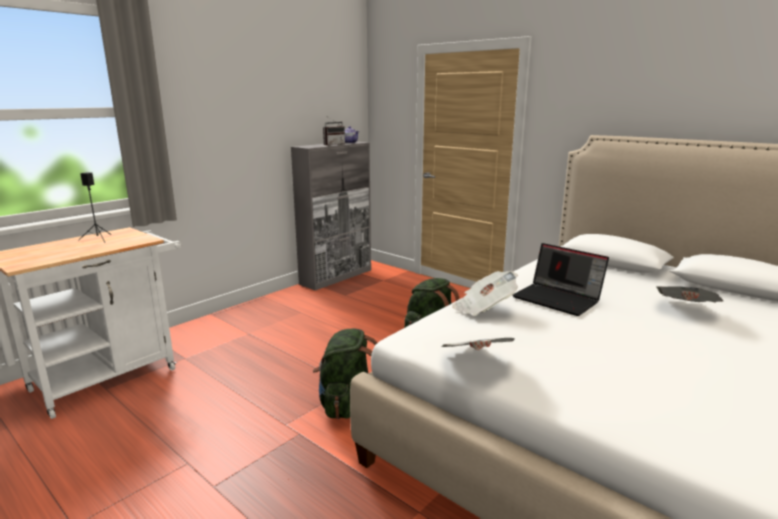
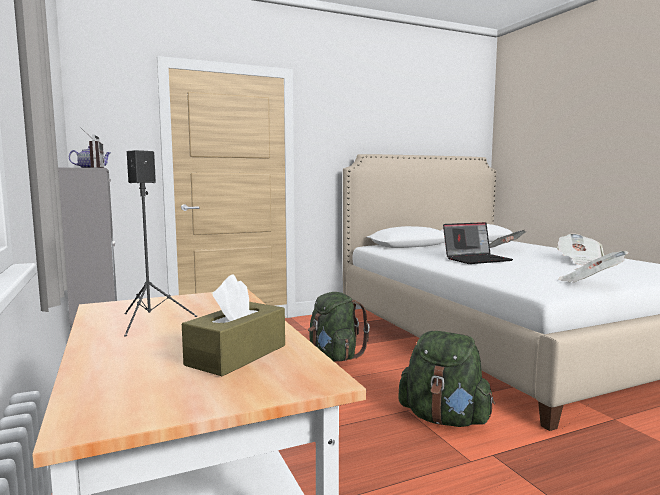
camera: 65 degrees left, 10 degrees down
(48, 255) = (237, 355): none -> brown tissue box
(483, 308) = (489, 270): newspaper -> newspaper (579, 261)

